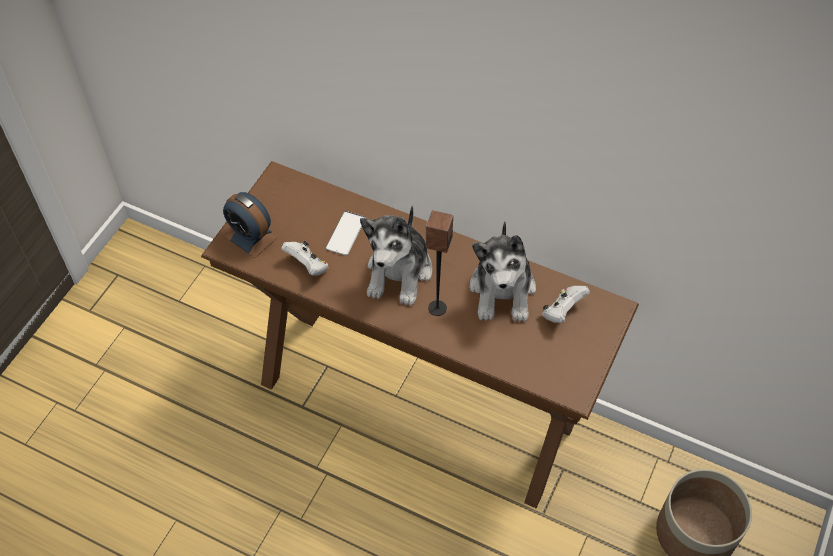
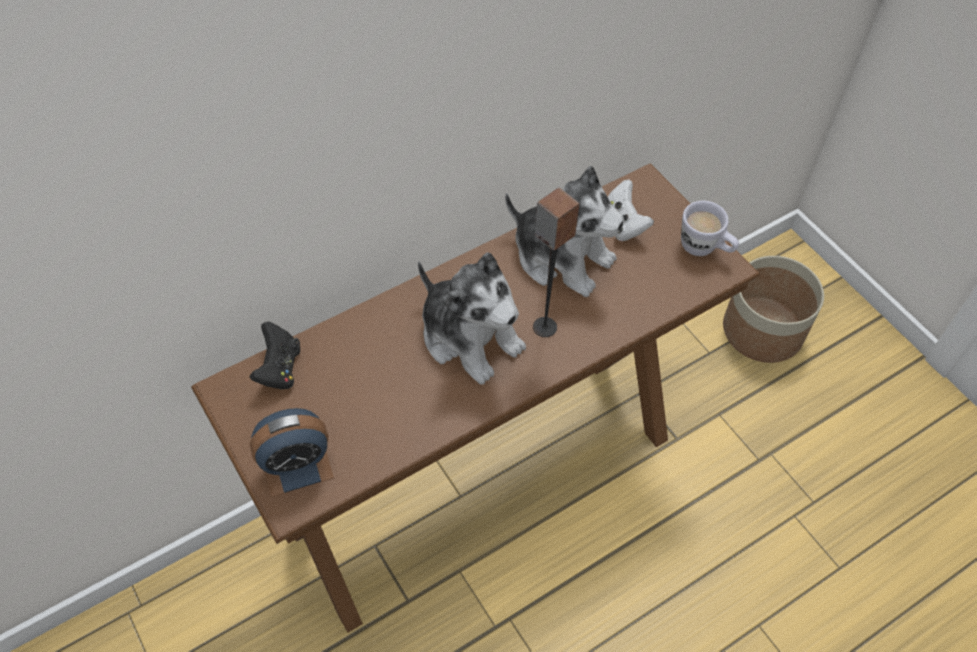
camera: 60 degrees left, 0 degrees up
(307, 266) = (391, 425): white game controller -> none
(309, 192) = (279, 368): none -> black game controller
(346, 233) = (373, 361): phone -> none
(580, 371) = (705, 249): none -> white mug

